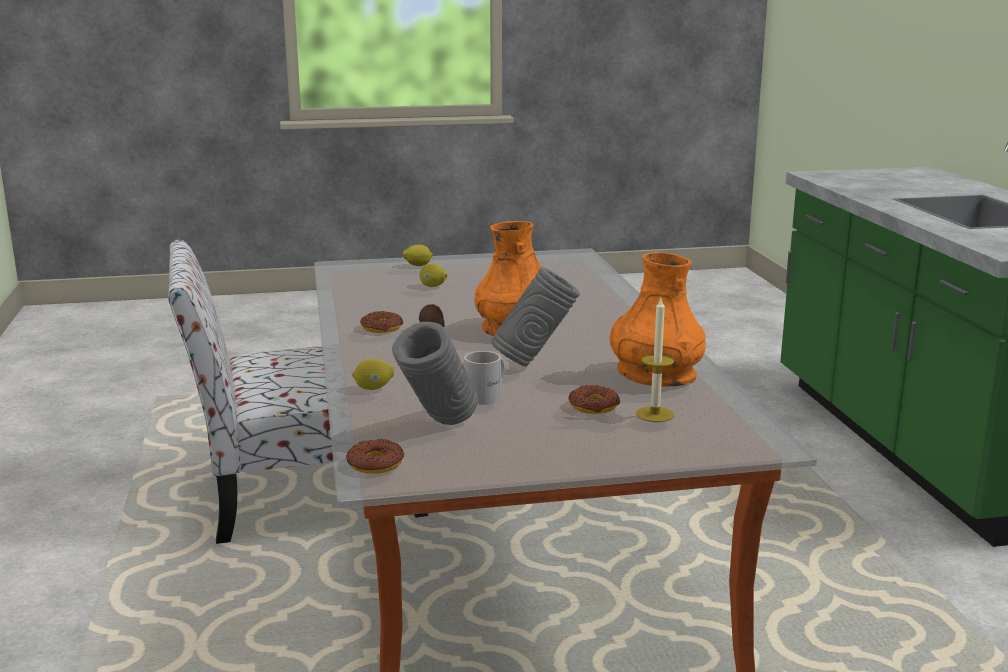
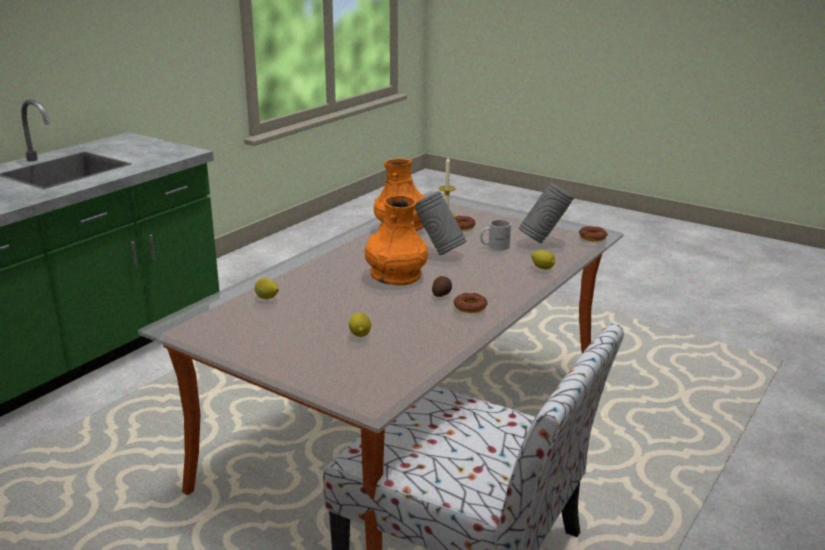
camera: 135 degrees left, 5 degrees up
(418, 266) = (313, 368): lemon -> lemon (267, 298)

